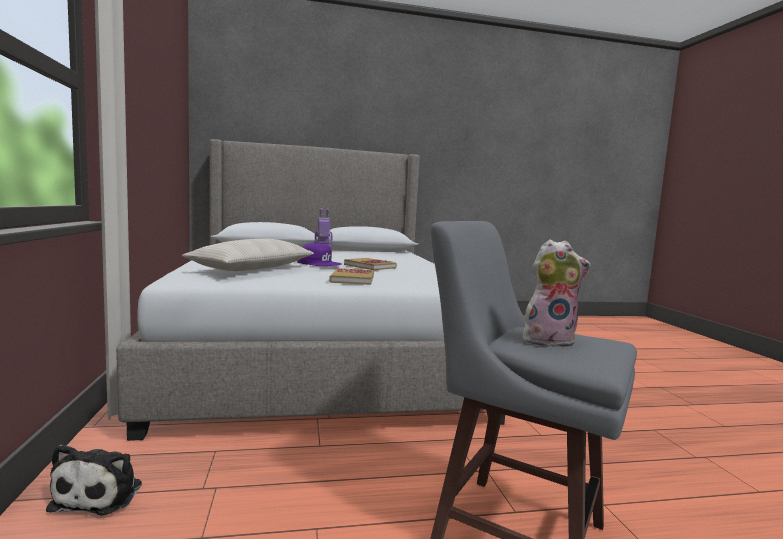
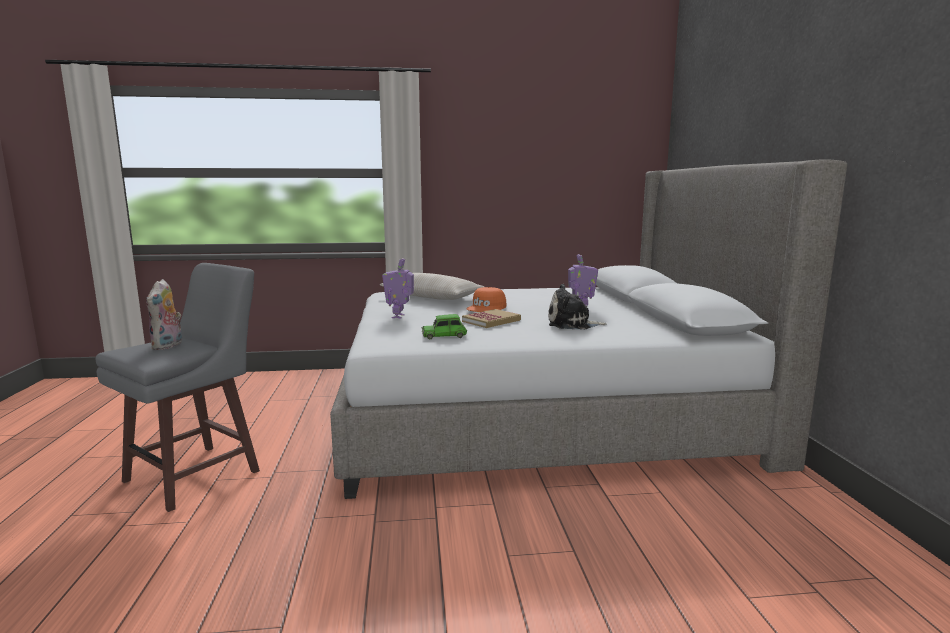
camera: 95 degrees right, 5 degrees up
(101, 494) = (317, 380): plush toy -> plush toy (572, 324)
(319, 263) = (487, 308): purple cap -> orange cap
(352, 279) = (399, 316): book -> toy robot
(424, 274) = (444, 335): none -> green toy car

